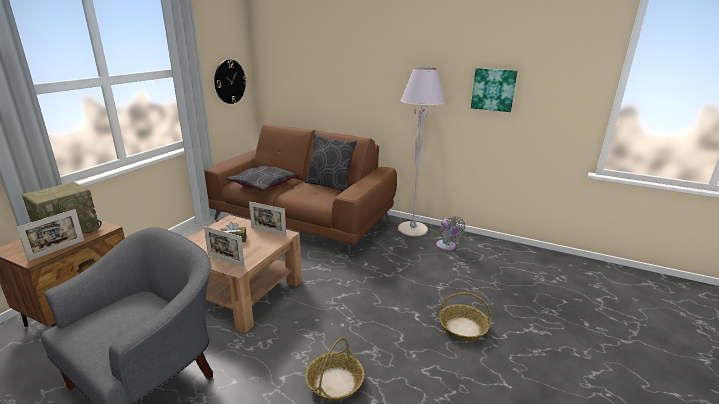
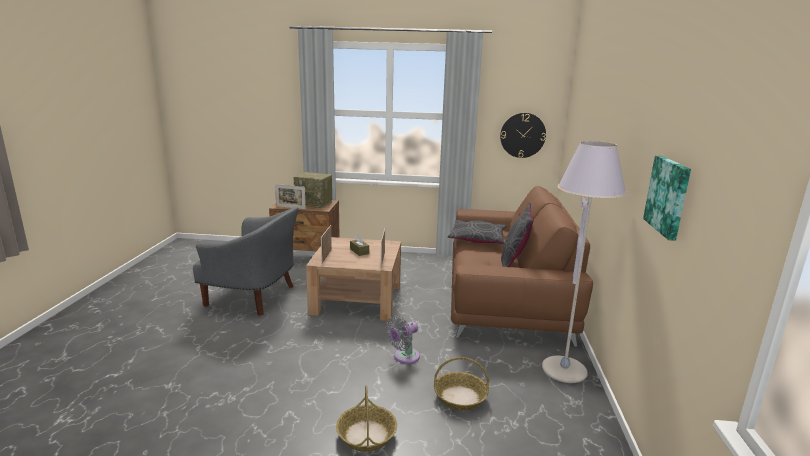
camera: 70 degrees right, 5 degrees down
(335, 382) = (264, 365): basket -> basket (460, 397)
(447, 247) = (547, 406): grey fan -> grey fan (404, 357)

